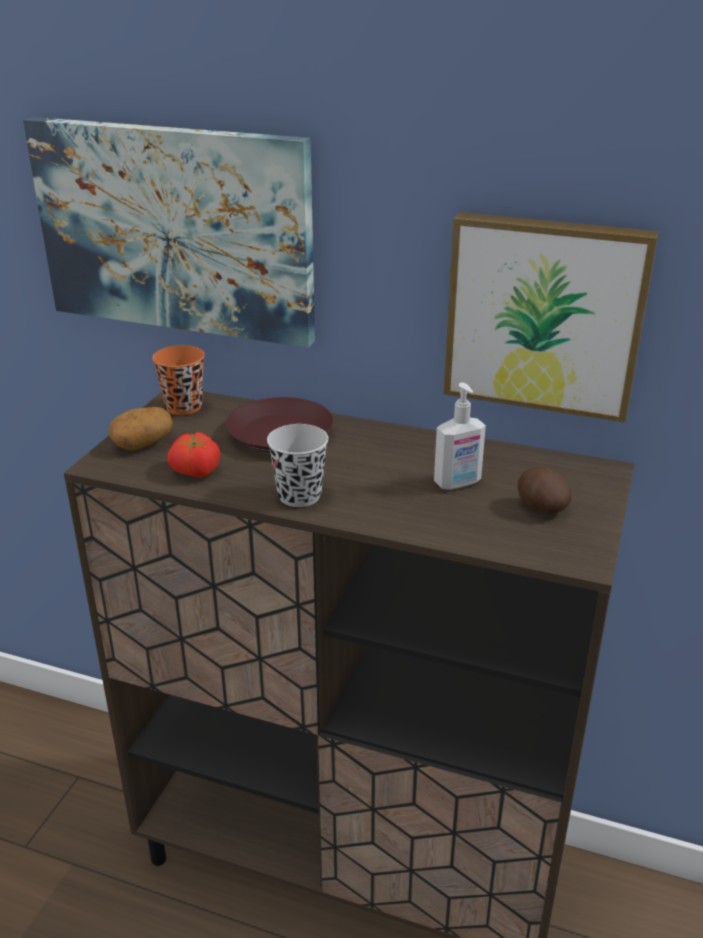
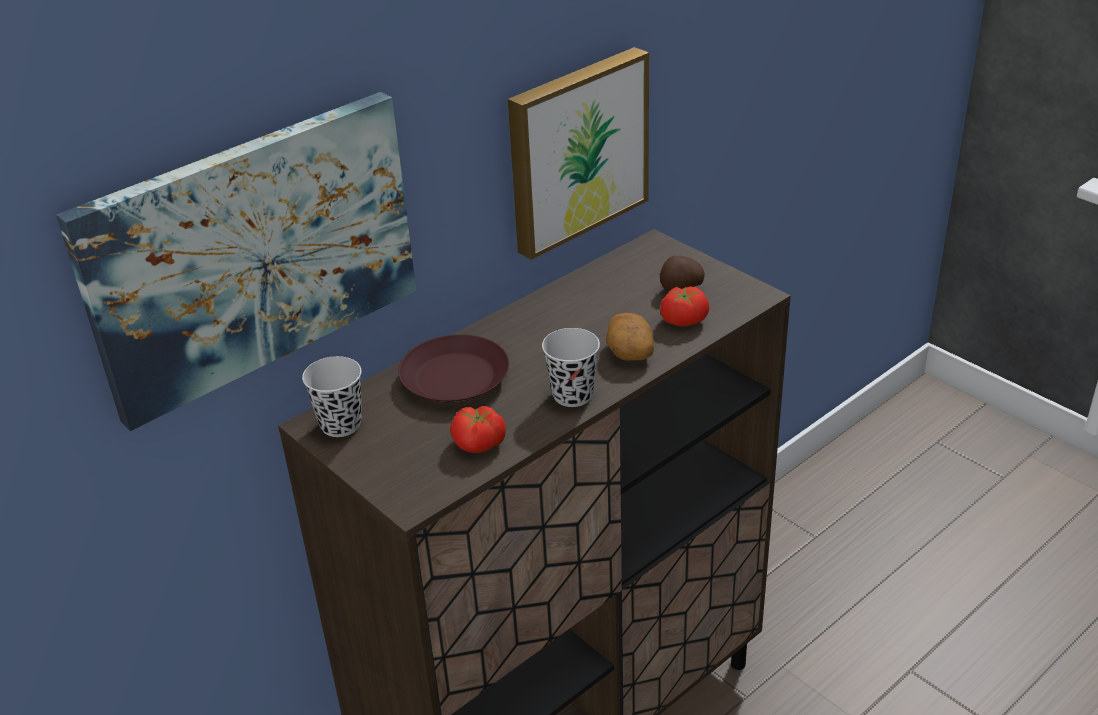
camera: 60 degrees left, 5 degrees up
(143, 442) = (392, 466): potato -> potato (629, 351)
(183, 407) = (341, 424): orange cup -> black cup
(458, 483) = (618, 312): soap dispenser -> none
(484, 524) = (683, 319): none -> tomato

